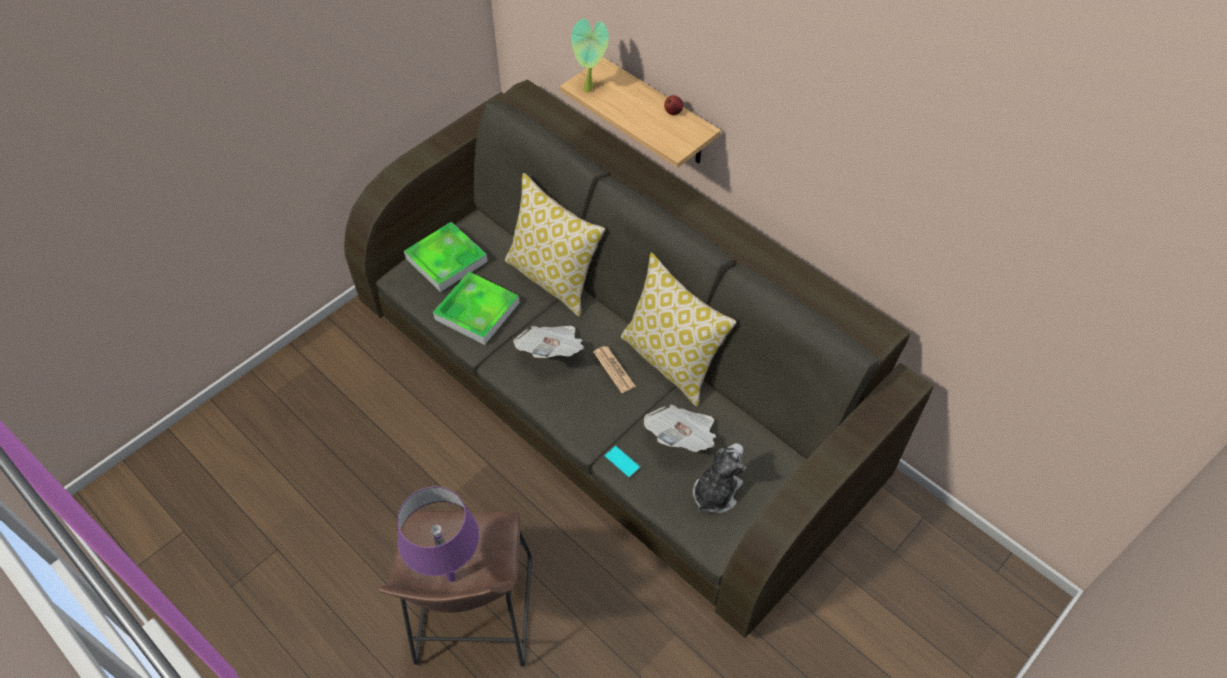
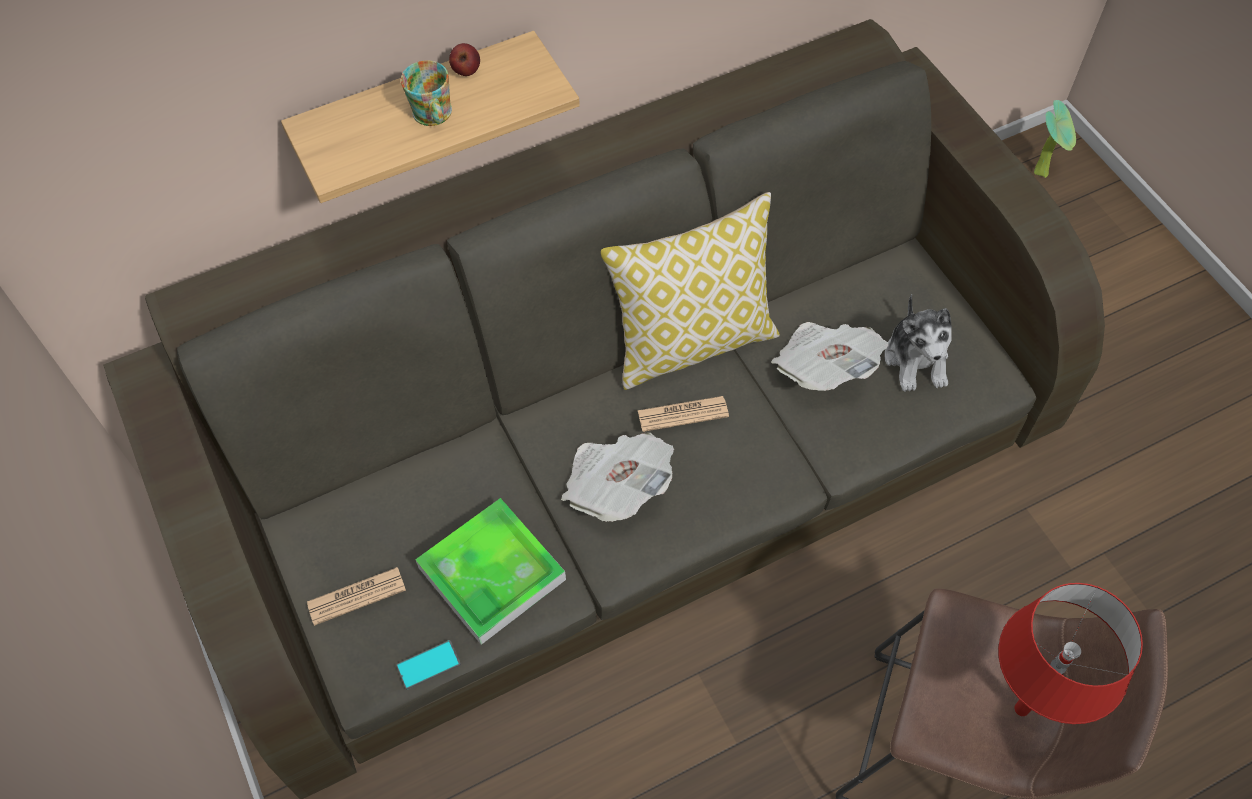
camera: 70 degrees left, 5 degrees up
(446, 260) = (356, 596): tray -> newspaper
(451, 577) = (1022, 709): purple table lamp -> red table lamp
(554, 278) = (473, 446): pillow -> none
(590, 89) = (353, 157): potted plant -> potted plant (1043, 172)
(622, 462) = (842, 451): phone -> phone (428, 665)
(633, 109) = (433, 116): none -> mug
(715, 492) = (916, 359): plush toy -> plush toy turned 150 degrees counterclockwise

